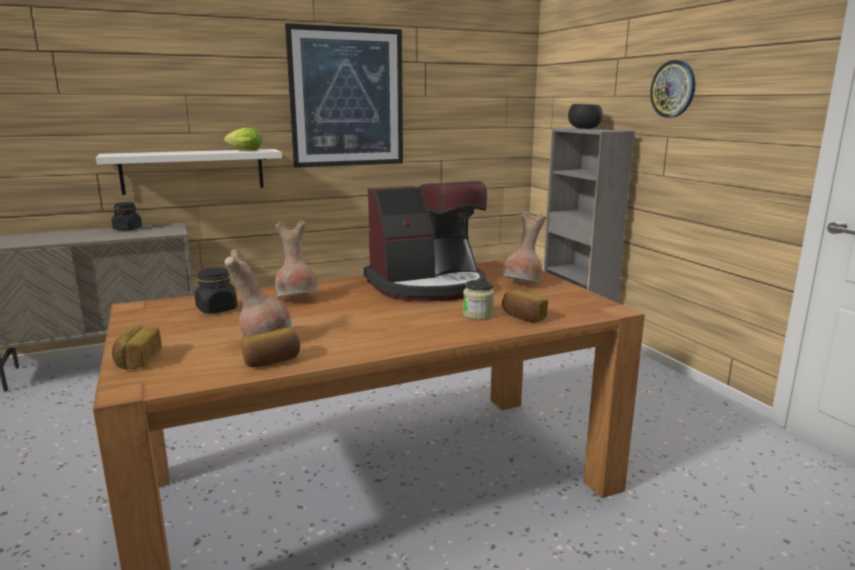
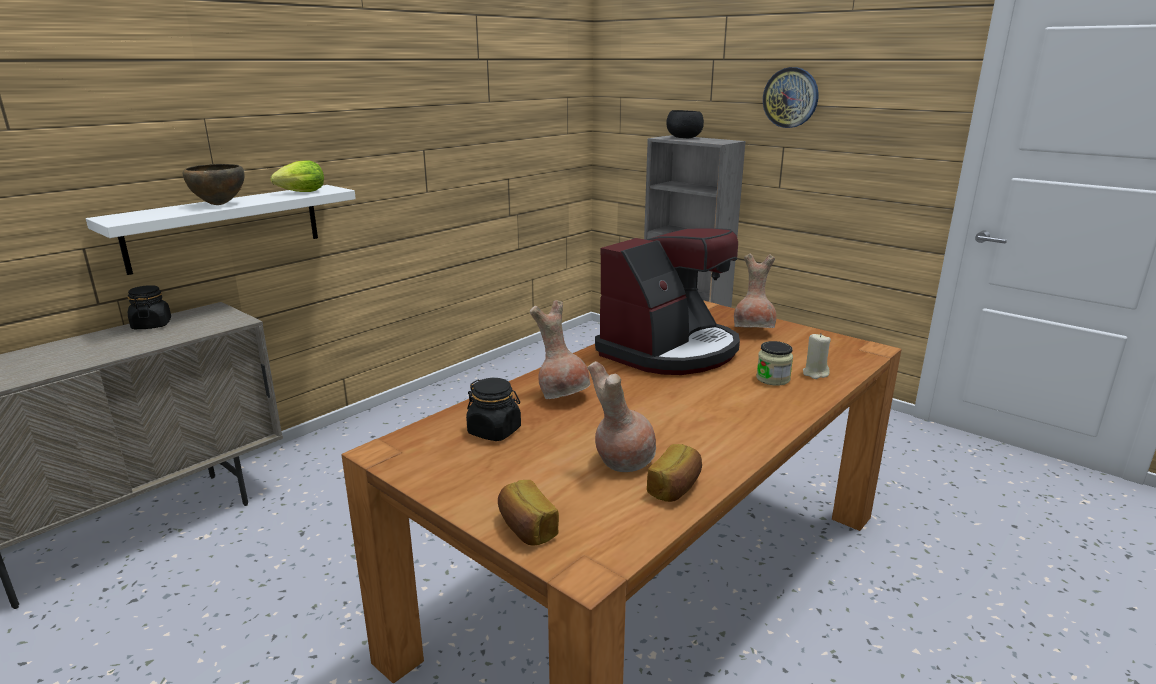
camera: 25 degrees left, 5 degrees up
(181, 152) = (219, 204): none -> brown bowl
(347, 98) = (407, 109): picture -> none
(523, 317) = (815, 373): bread -> beige candle

